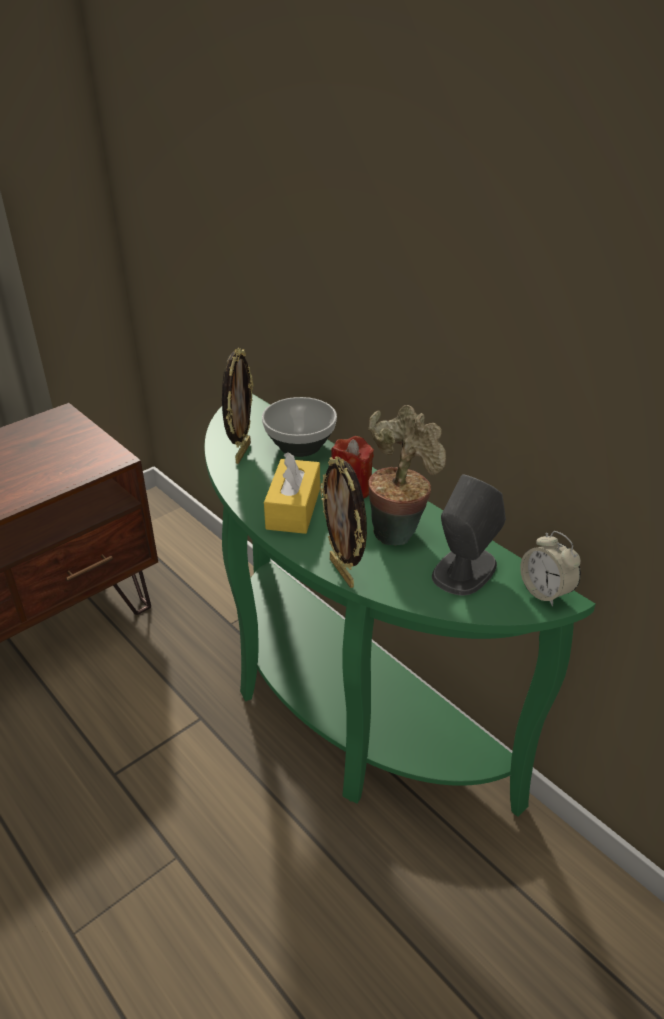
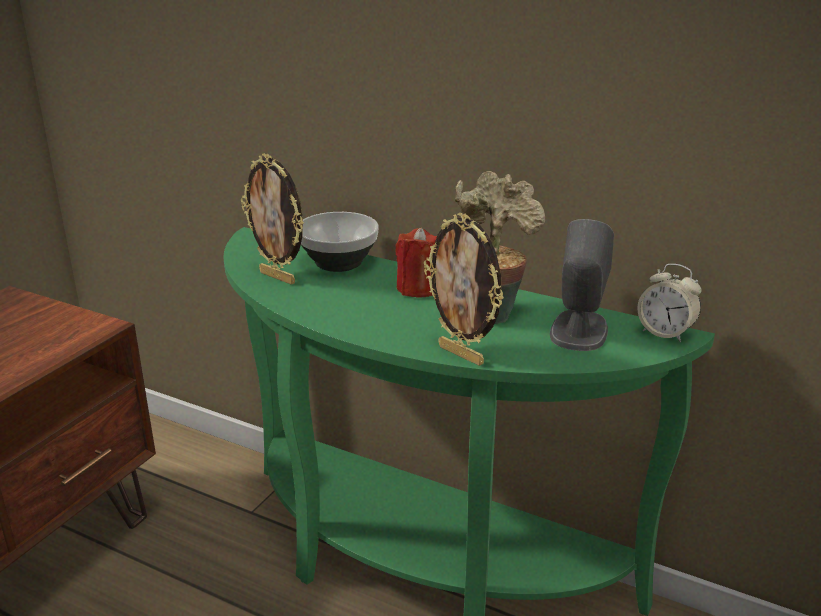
camera: 20 degrees left, 10 degrees down
(241, 452) = (279, 277): picture frame -> picture frame turned 135 degrees clockwise
(293, 508) = (370, 313): yellow tissue box -> none

